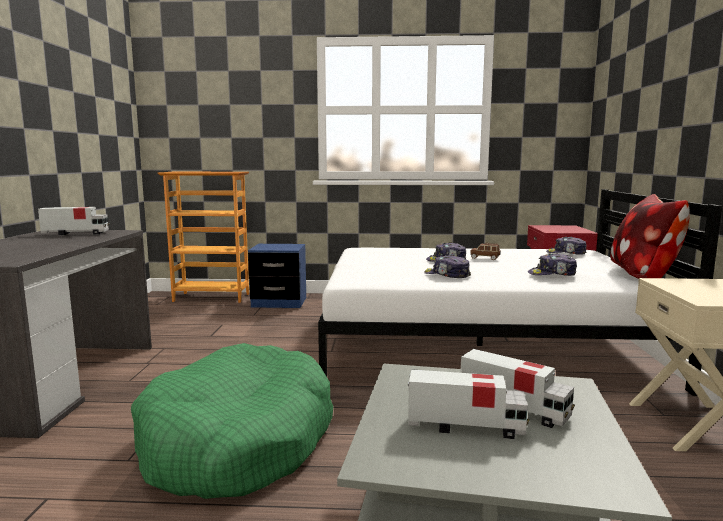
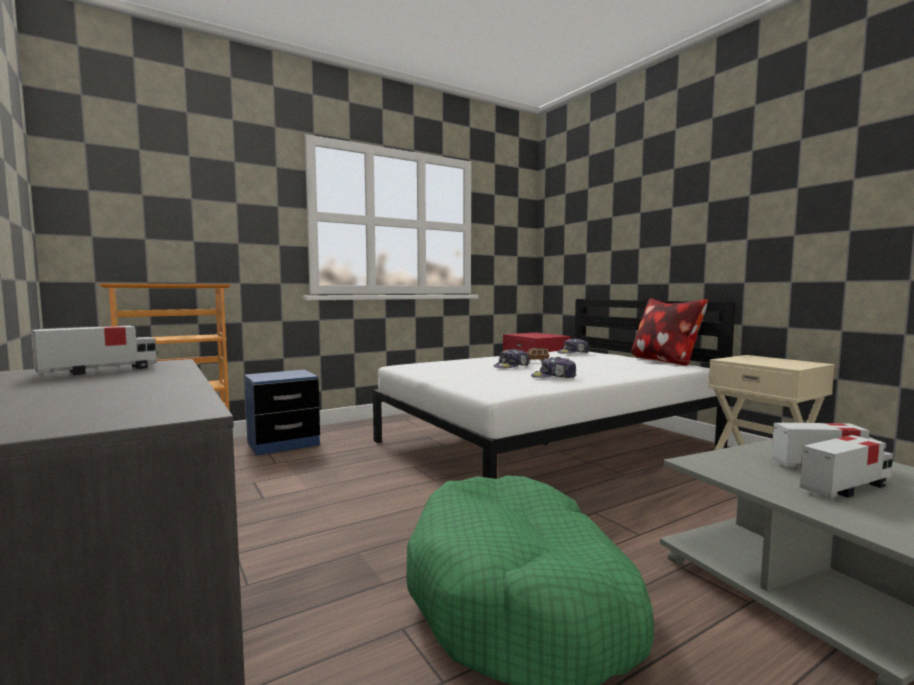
camera: 35 degrees left, 5 degrees down
(552, 274) = (622, 367): cap -> none

